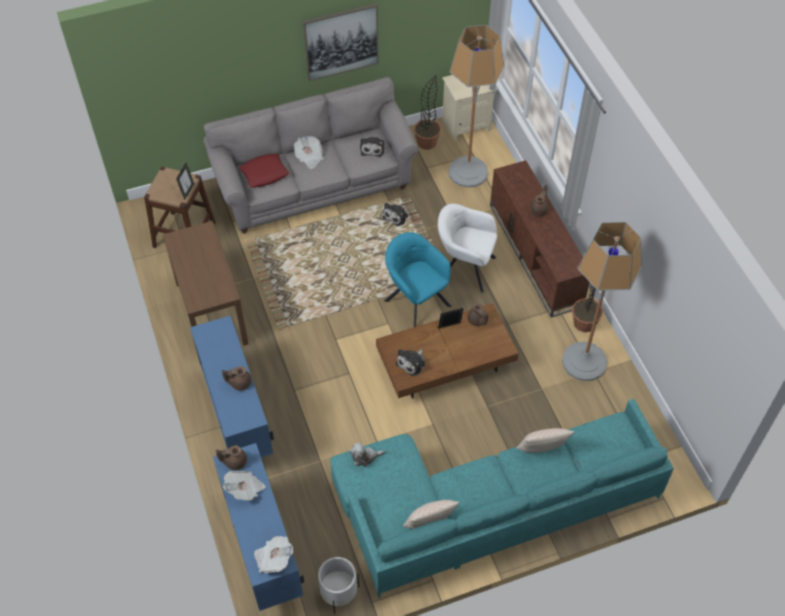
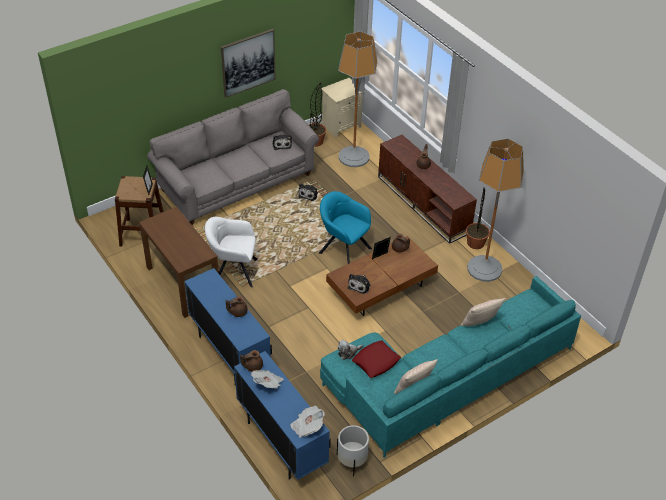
camera: 15 degrees left, 10 degrees down
(264, 174) = (202, 173): red pillow -> red pillow (376, 362)
(309, 157) = (234, 157): newspaper -> none
(464, 268) = (373, 221): white armchair -> white armchair (233, 271)

